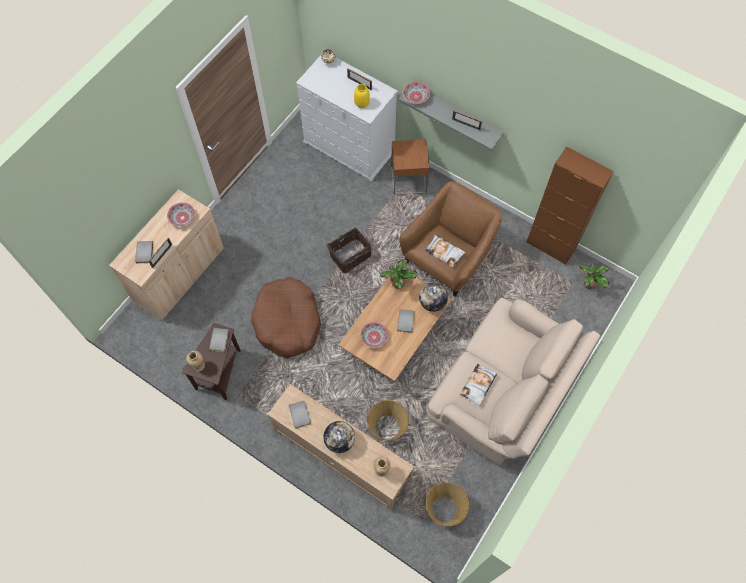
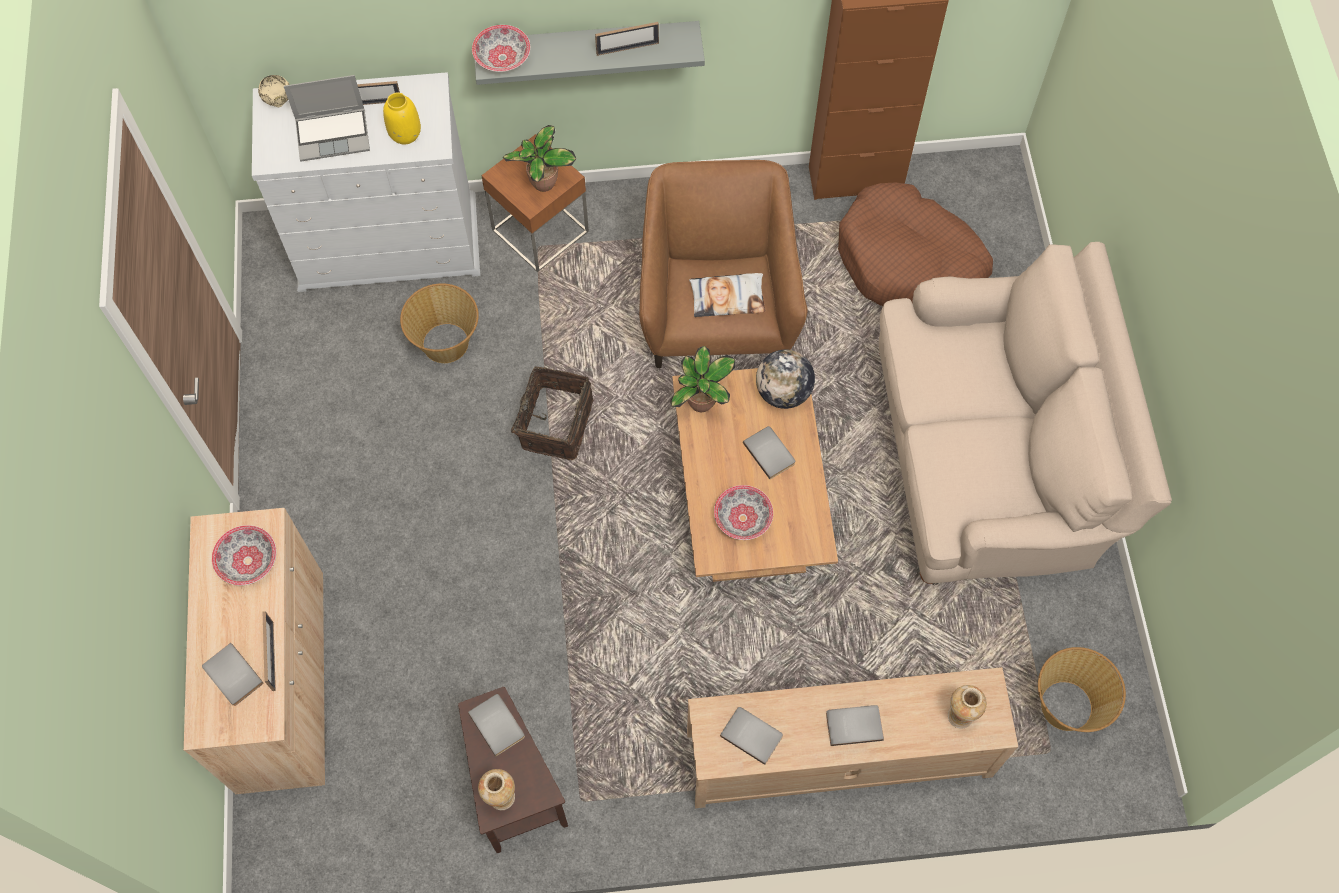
camera: 40 degrees left, 0 degrees up
(287, 322) = (551, 612): brown dog bed -> brown dog bed (909, 264)
(336, 86) = (334, 134): none -> laptop
(339, 441) = (853, 724): globe -> grey book
(387, 427) = (868, 652): basket -> basket (446, 343)
(478, 385) = (979, 463): pillow -> none
(588, 284) = (962, 198): potted plant -> potted plant (542, 183)

